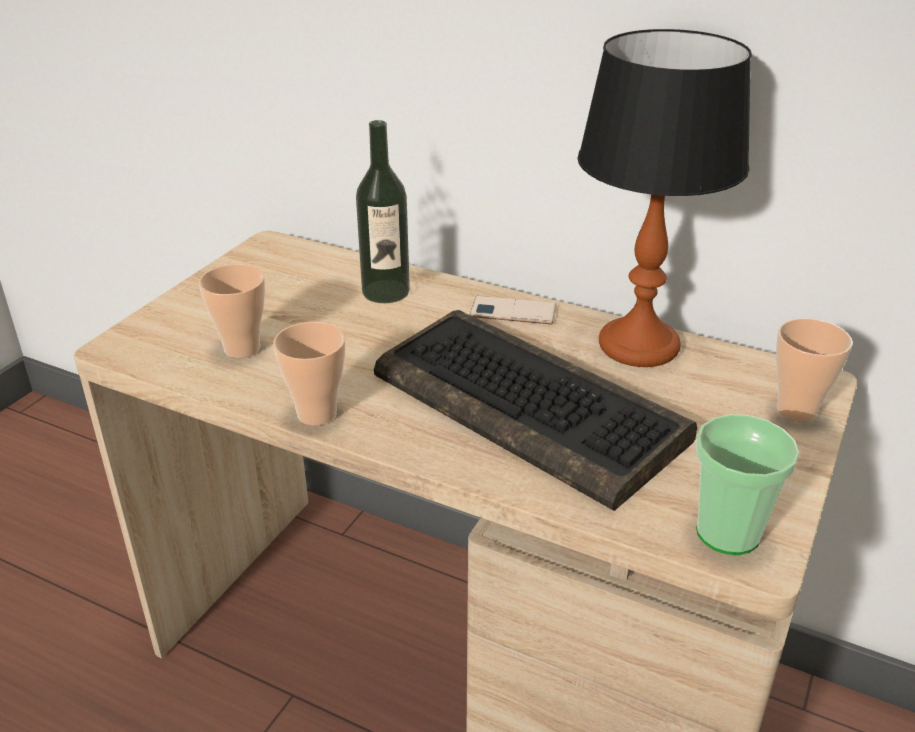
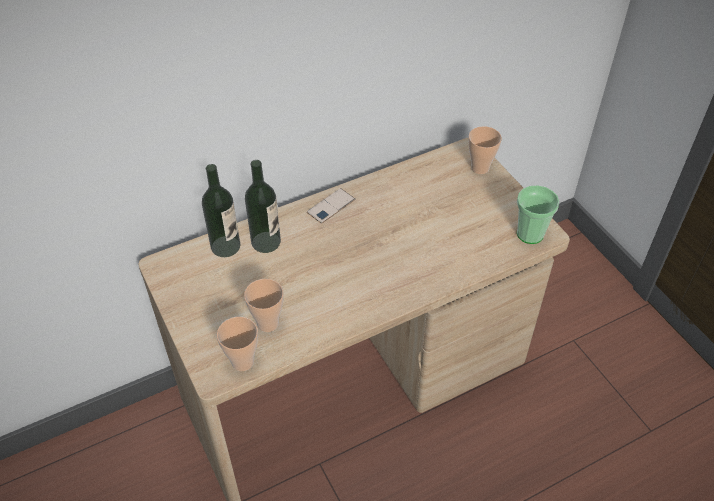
camera: 55 degrees left, 15 degrees up
(317, 414) = (353, 318): cup -> cup (242, 362)
(346, 269) = (225, 246): none -> bottle
(531, 407) = (411, 243): keyboard -> none
(637, 345) = (397, 183): table lamp -> none

